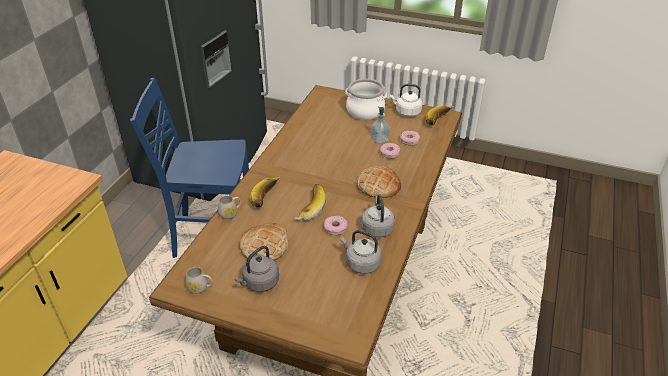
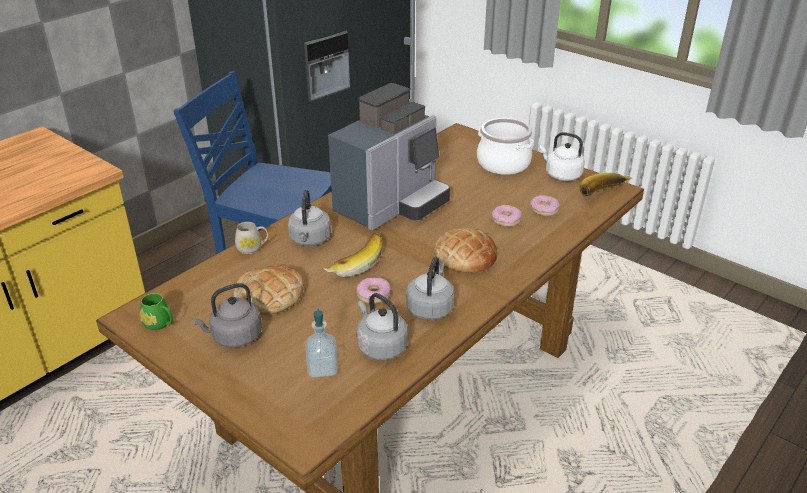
camera: 20 degrees right, 5 degrees down
(200, 288) = (160, 324): white mug -> green mug
(267, 198) = (310, 240): banana -> grey kettle
(308, 158) = (392, 205): none -> coffee machine
(379, 139) = (502, 201): soap dispenser -> soap dispenser (322, 368)

